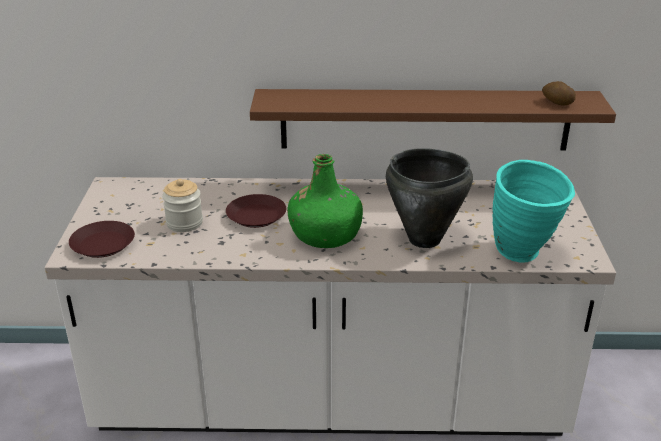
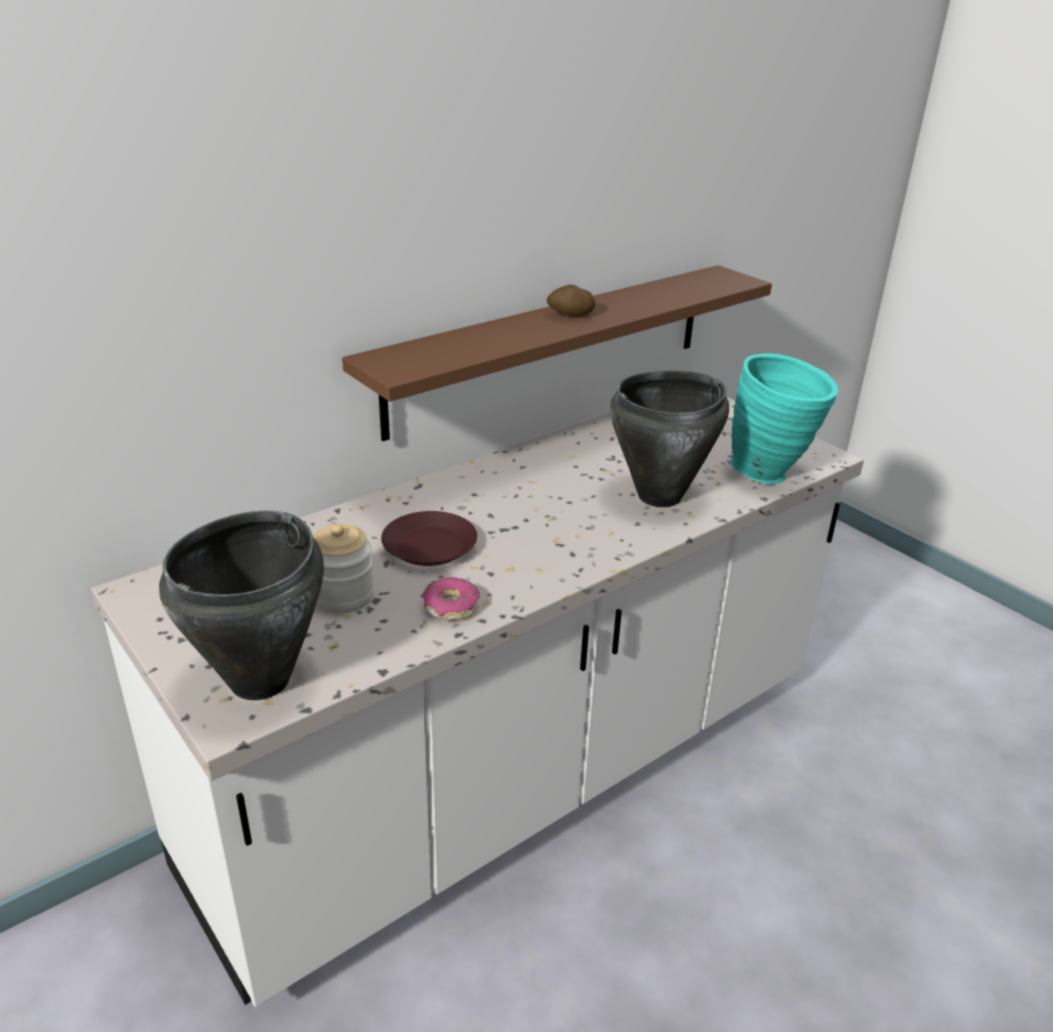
camera: 40 degrees left, 0 degrees up
(103, 245) = (261, 680): brown plate -> black cooking pot
(224, 249) = (451, 607): none -> donut
(325, 235) = (548, 535): green bottle -> none
(557, 103) = (705, 285): potato -> potato (570, 315)

